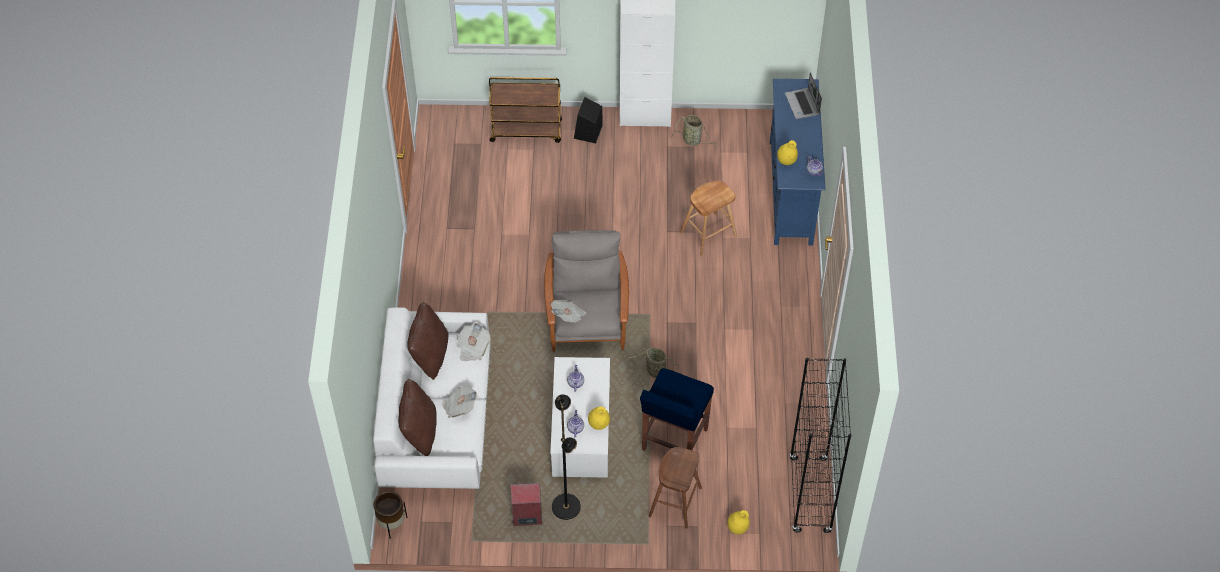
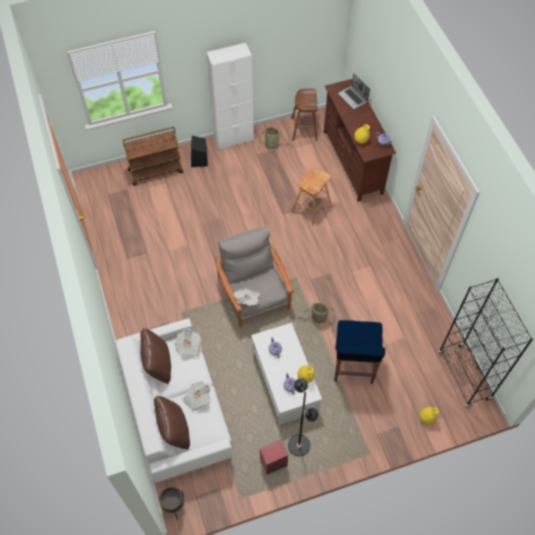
camera: 20 degrees left, 5 degrees up
(675, 502) = (374, 414): brown stool -> brown stool (304, 129)
(791, 192) = (353, 162): blue tv stand -> brown tv stand

